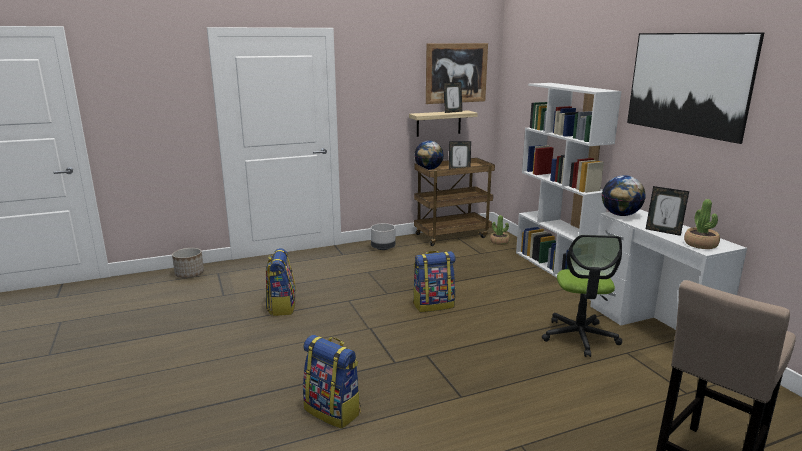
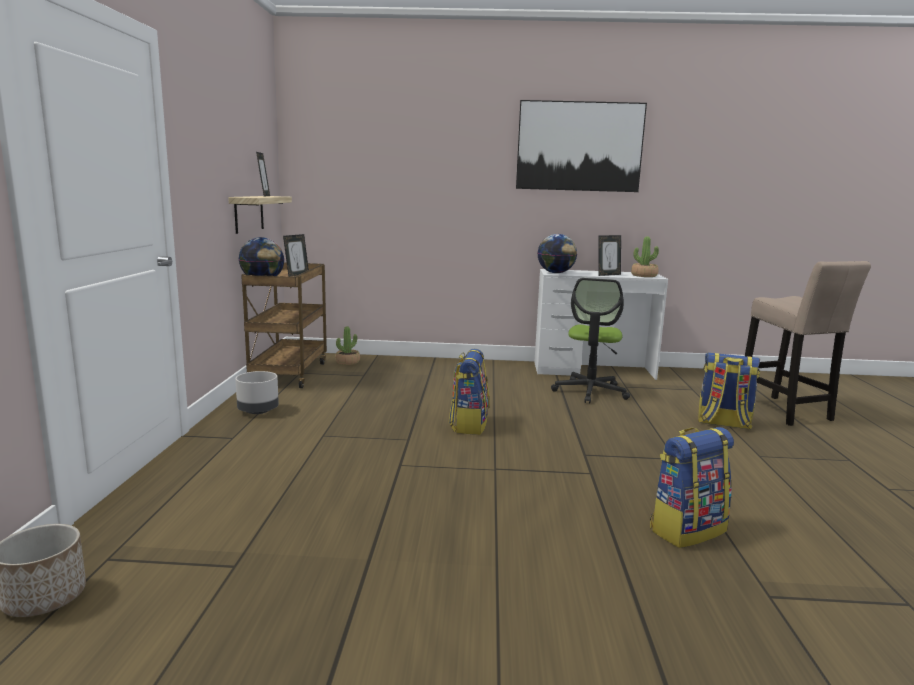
camera: 65 degrees left, 5 degrees down
(281, 306) = (360, 516): backpack -> backpack (723, 423)
(456, 73) = (255, 141): picture -> none
(554, 267) = (443, 362): white bookcase -> none
(579, 337) = (590, 392): office chair -> office chair turned 75 degrees clockwise

